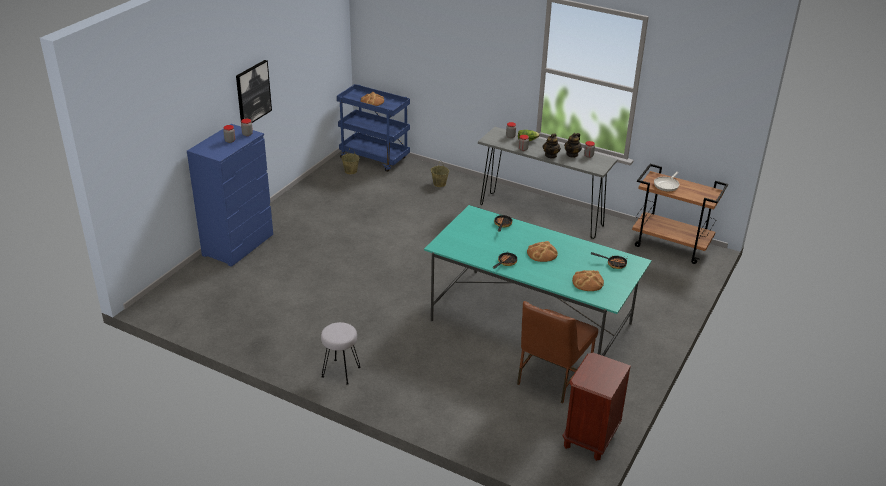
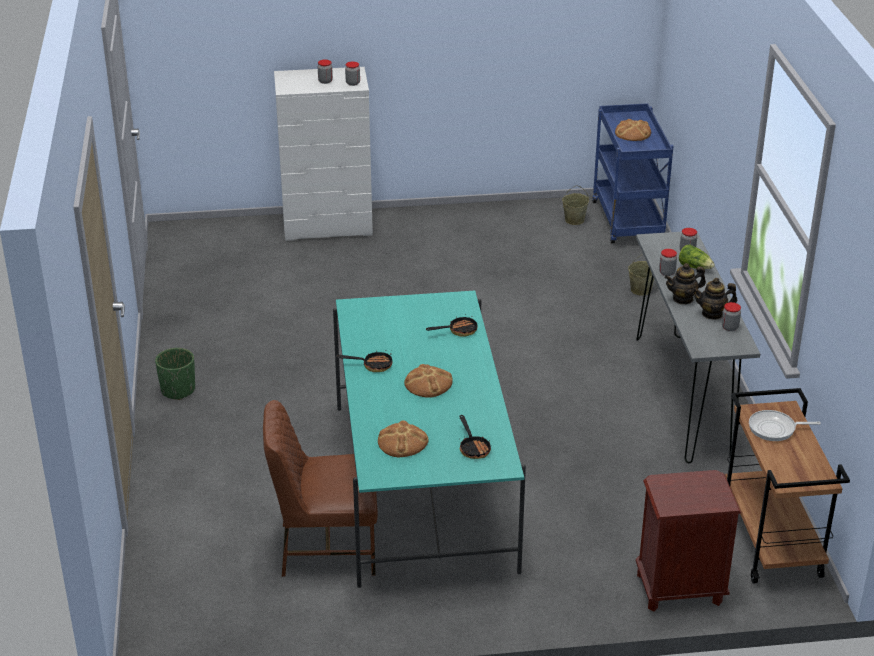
camera: 55 degrees right, 0 degrees up
(238, 245) = (328, 226): blue dresser -> white dresser
(253, 93) = (418, 41): picture -> none
(340, 371) = (178, 390): grey stool -> green planter
(590, 438) = (234, 626): brown nightstand -> brown nightstand (679, 589)

